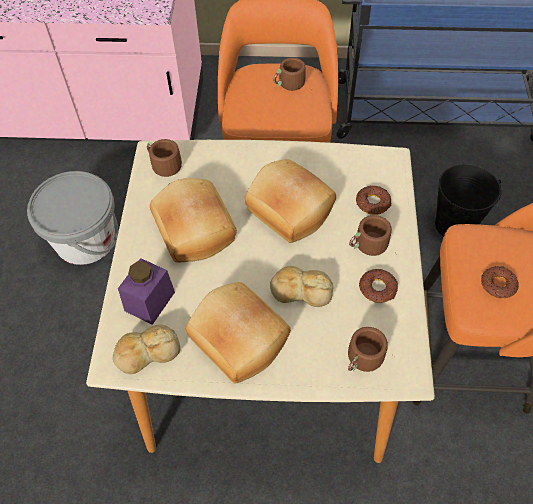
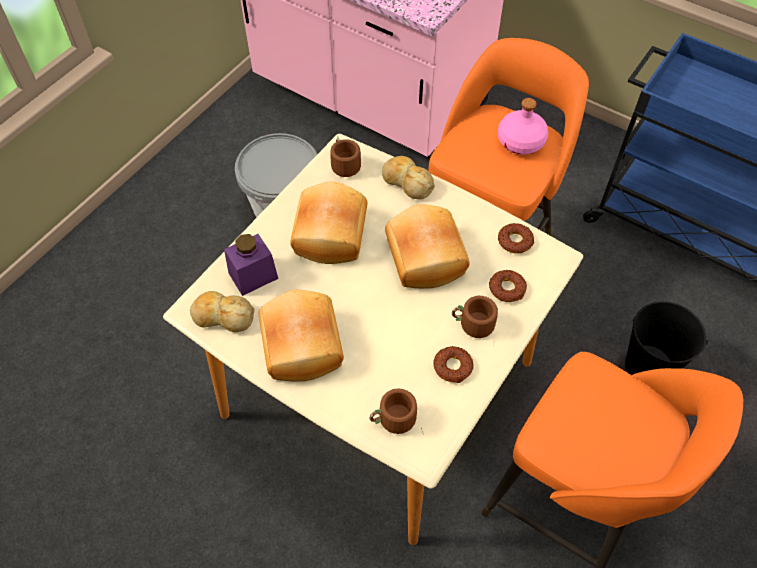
camera: 30 degrees right, 0 degrees up
(289, 85) = (520, 141): brown mug -> pink bottle
(301, 291) = (383, 333): bread -> bread (407, 182)
(498, 285) = (583, 428): donut -> donut (515, 241)

